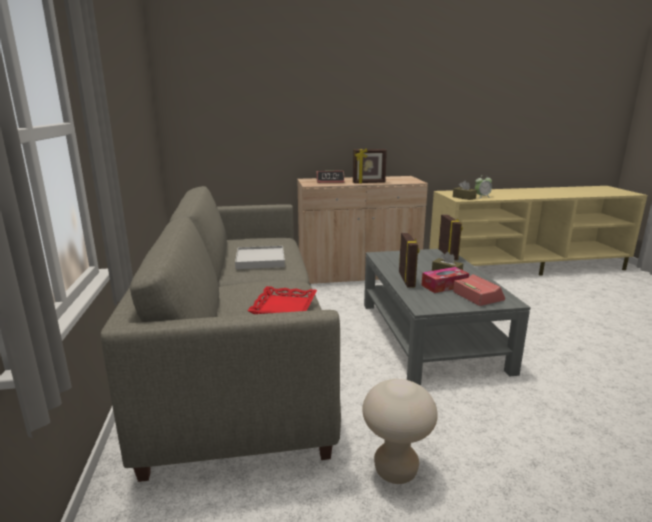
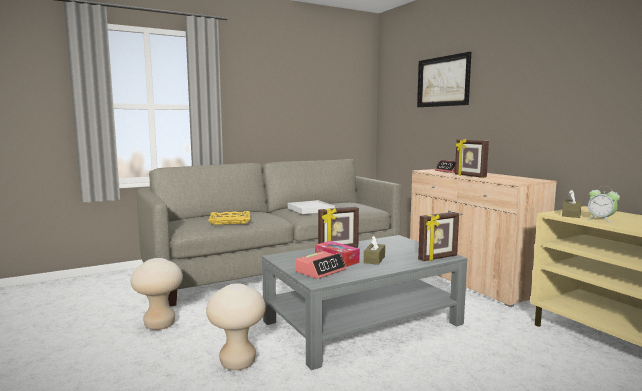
camera: 70 degrees right, 10 degrees down
(280, 84) = (443, 81): none -> picture
(283, 307) = (230, 221): red tray -> yellow tray
(507, 413) = (238, 363): none -> beige stool

